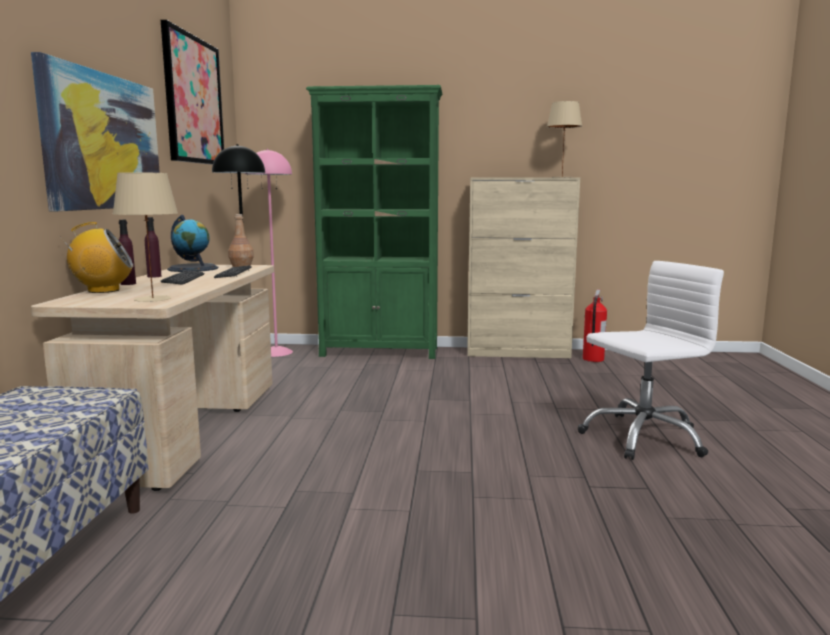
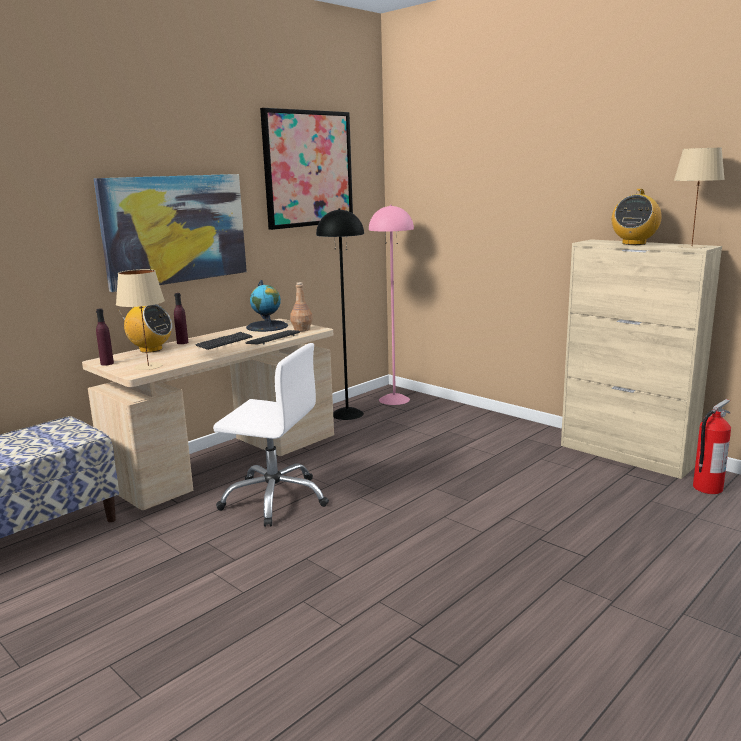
camera: 40 degrees right, 5 degrees up
(154, 276) = (219, 334): purple bottle -> purple bottle (107, 363)
(380, 352) = (482, 419): green bookcase -> none
(516, 177) = (634, 243): none -> radio
(642, 437) = (567, 608): white office chair -> white office chair (275, 499)

